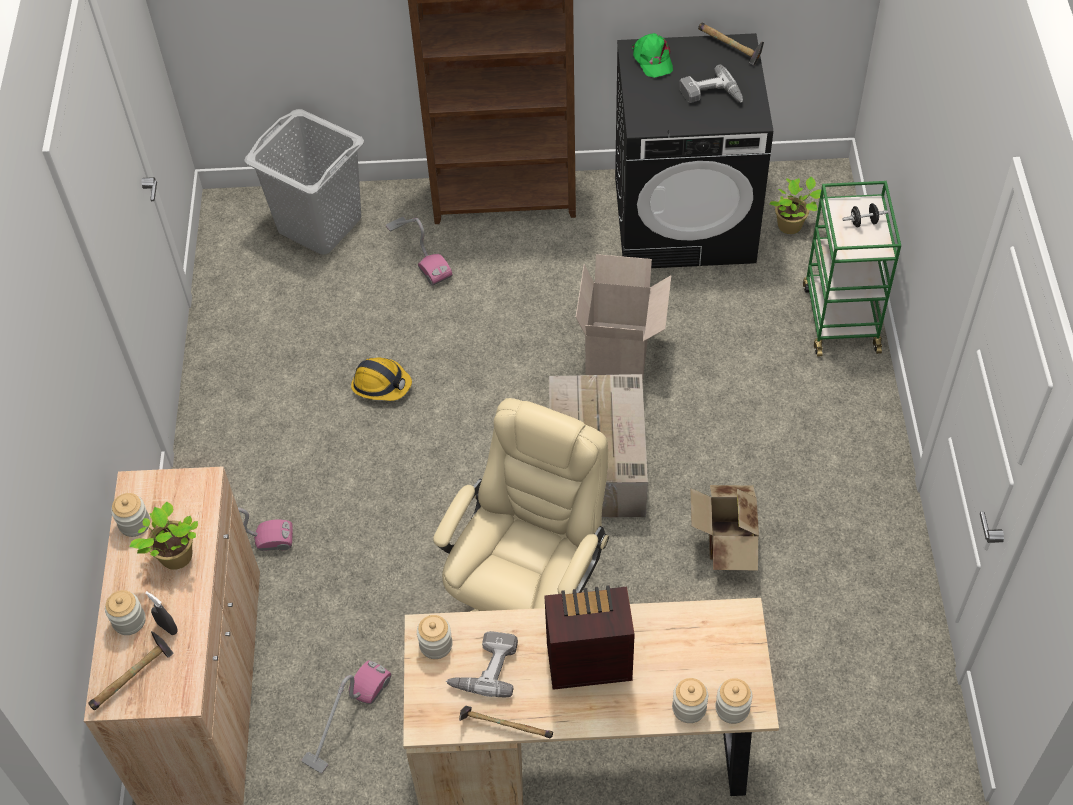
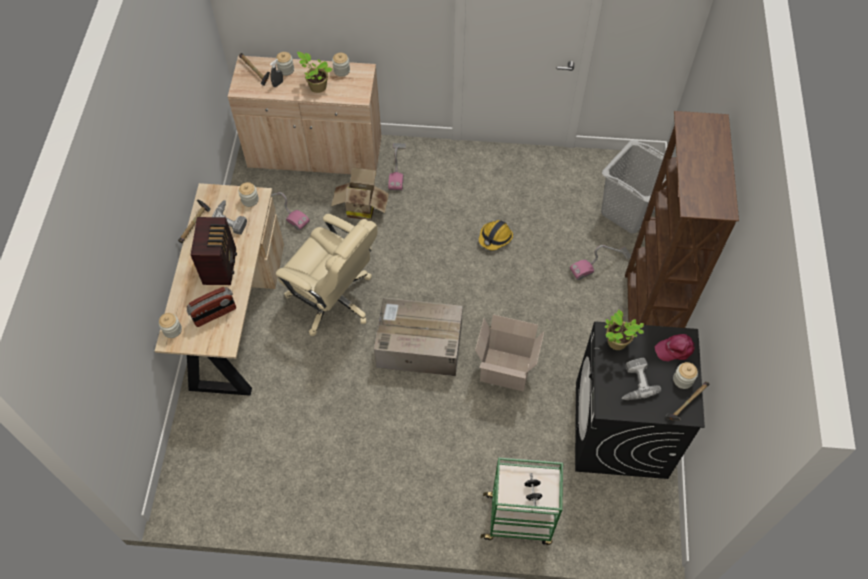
camera: 95 degrees right, 5 degrees up
(652, 59) = (675, 349): green cap -> pink cap
(687, 648) = (214, 314): none -> radio
(689, 708) = (179, 309): jar -> jar (683, 380)
(726, 543) = (348, 409): cardboard box -> cardboard box (361, 207)
(792, 226) = (610, 504): potted plant -> potted plant (616, 343)

